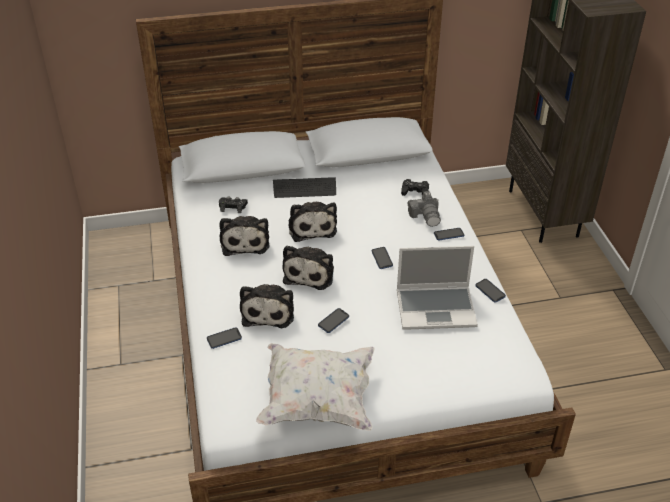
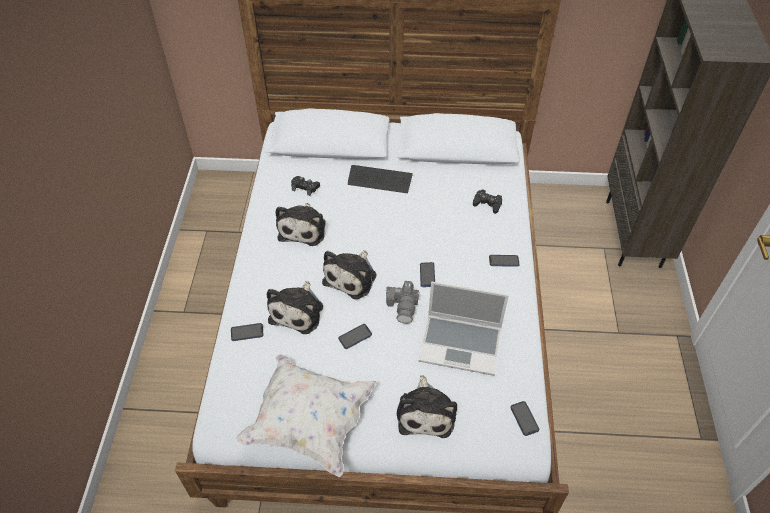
camera: 15 degrees right, 10 degrees up
(311, 227) = (371, 224): plush toy -> plush toy (426, 412)
(426, 216) = (488, 234): camera -> camera (403, 306)
(490, 291) = (523, 336): phone -> phone (524, 419)

